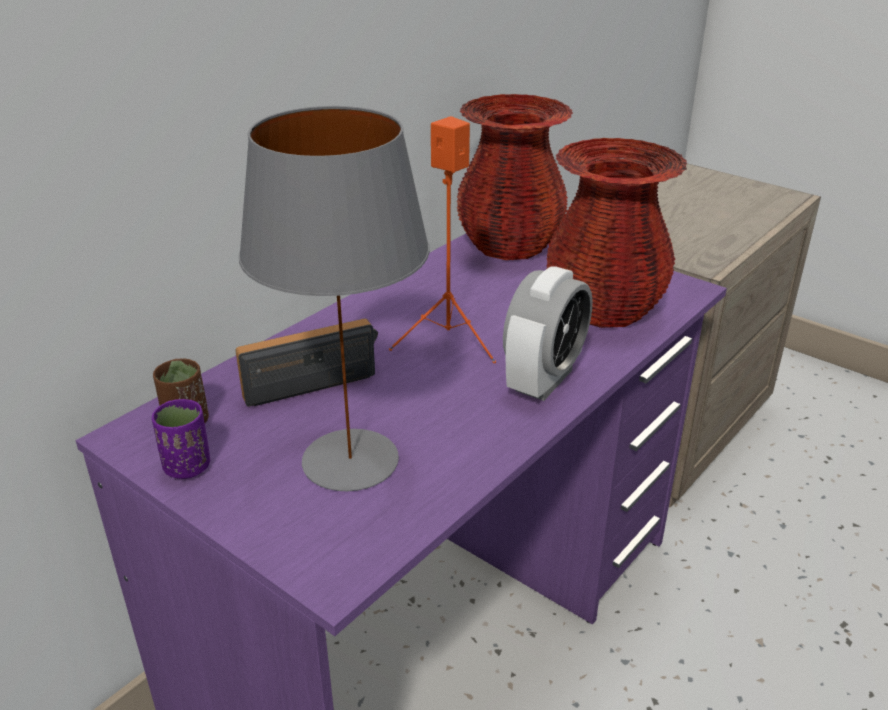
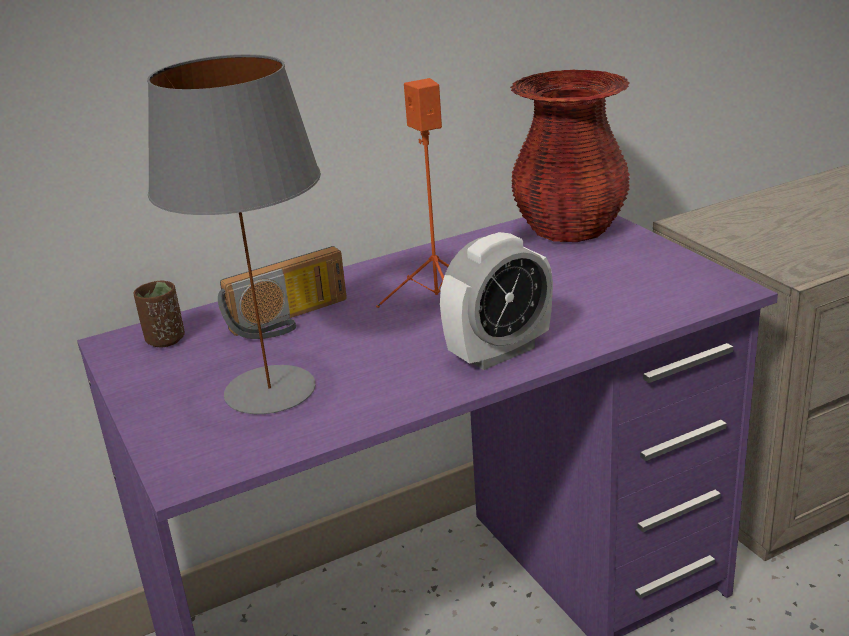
camera: 25 degrees right, 5 degrees down
(187, 467) = (140, 373): purple cup -> none
(311, 379) = (290, 321): radio -> radio turned 150 degrees clockwise
(603, 310) = (617, 298): red vase -> none

